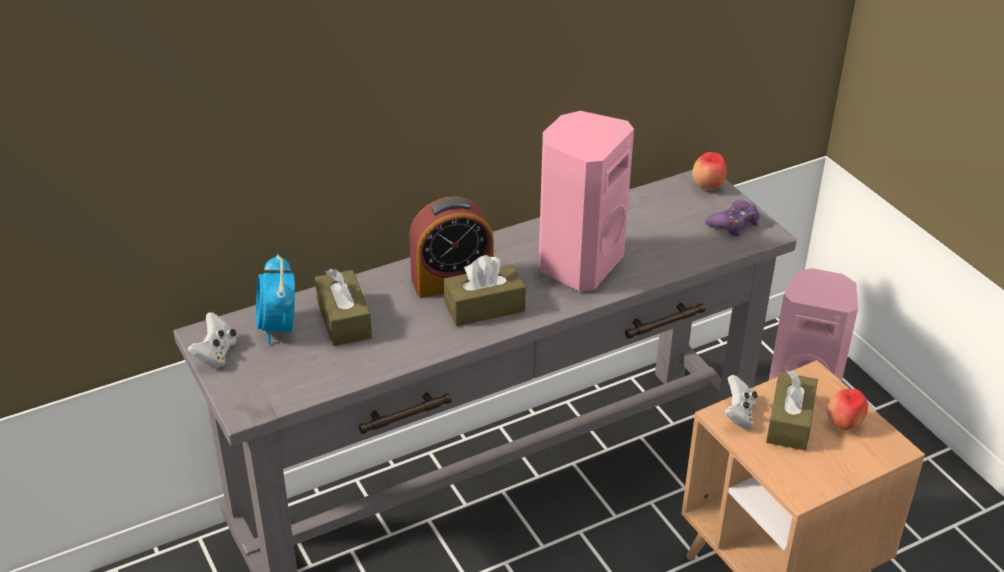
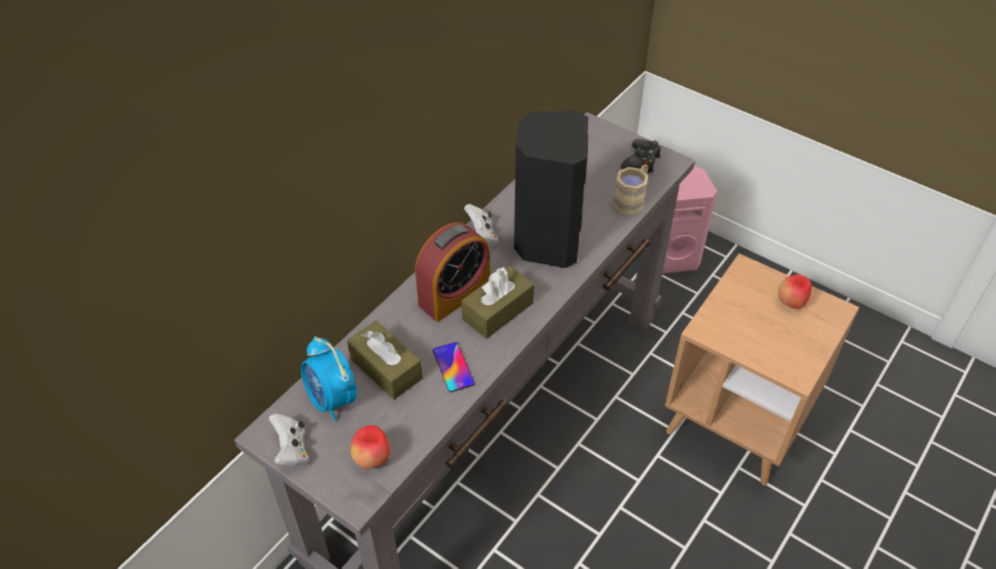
camera: 25 degrees left, 10 degrees up
(407, 338) = (453, 367): none -> phone
(578, 264) = (546, 241): pink speaker -> black speaker
(697, 254) = (632, 199): none -> beige mug
(708, 187) = (600, 133): apple -> apple (372, 459)
(734, 224) = (641, 161): purple game controller -> black game controller
(738, 415) = (714, 324): white game controller -> white game controller (482, 235)
(789, 422) = (753, 316): brown tissue box -> none

